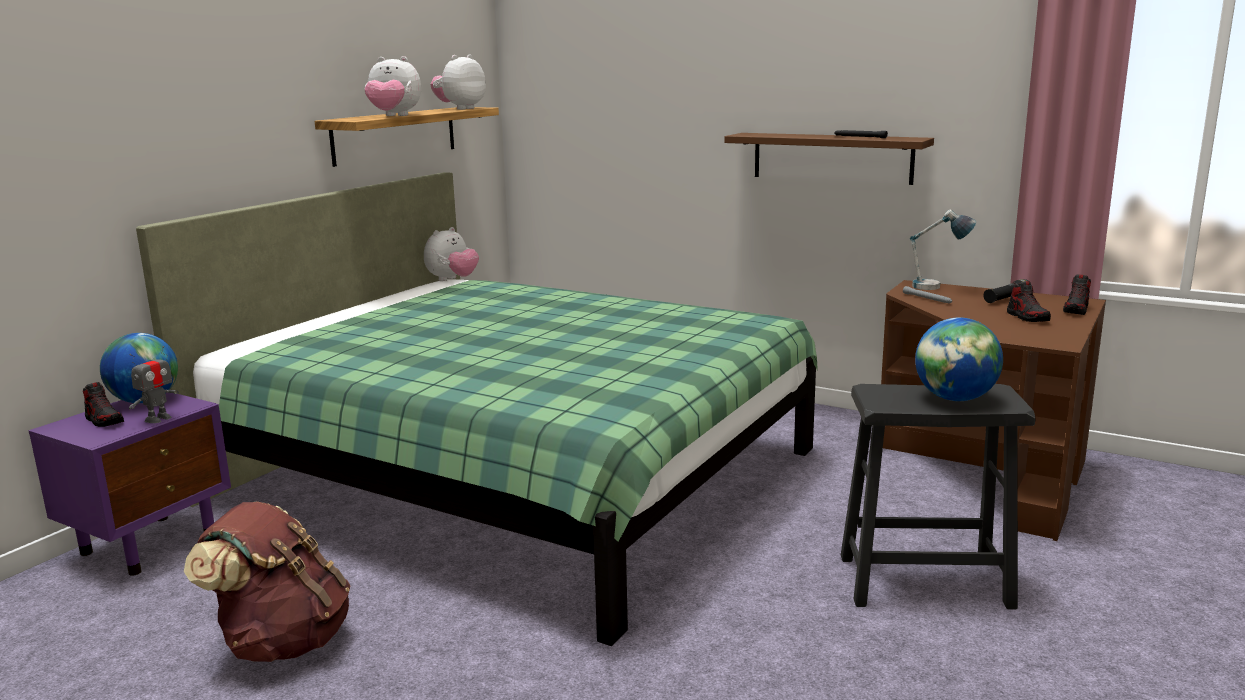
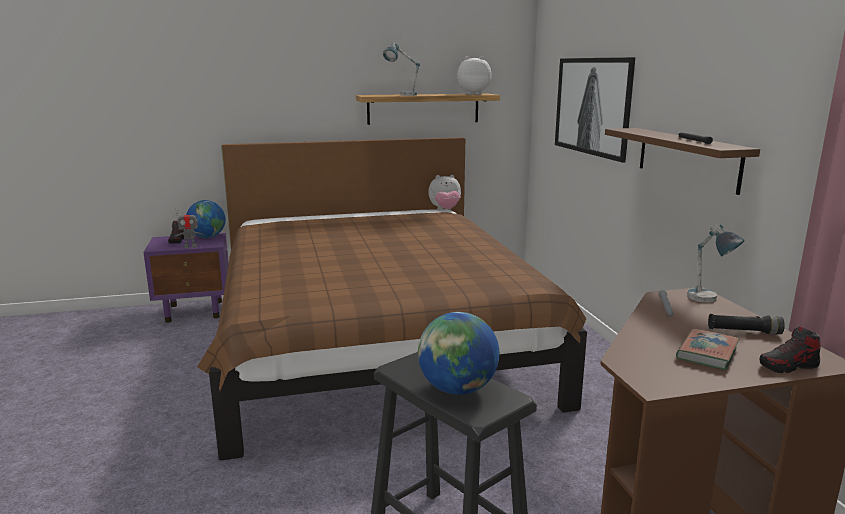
camera: 45 degrees right, 0 degrees up
(282, 642) = (140, 377): brown backpack -> none
(394, 116) = (402, 95): plush toy -> table lamp
(515, 476) = (374, 345): green bed -> brown bed
(651, 113) = (593, 106): none -> picture
(1027, 317) = (707, 353): shoe -> book

